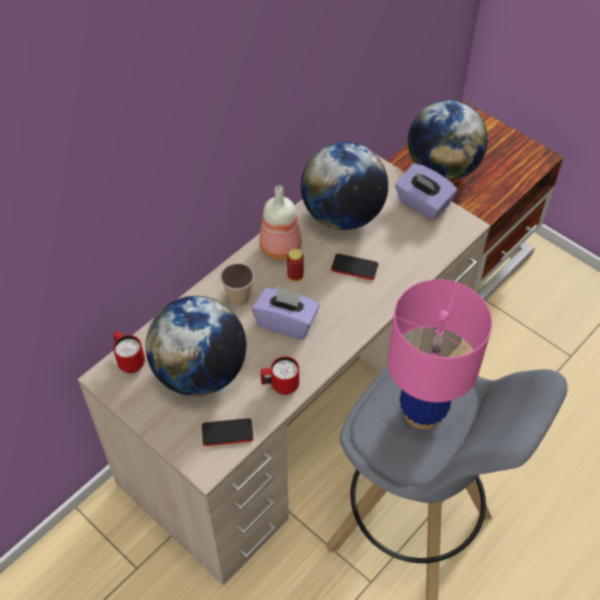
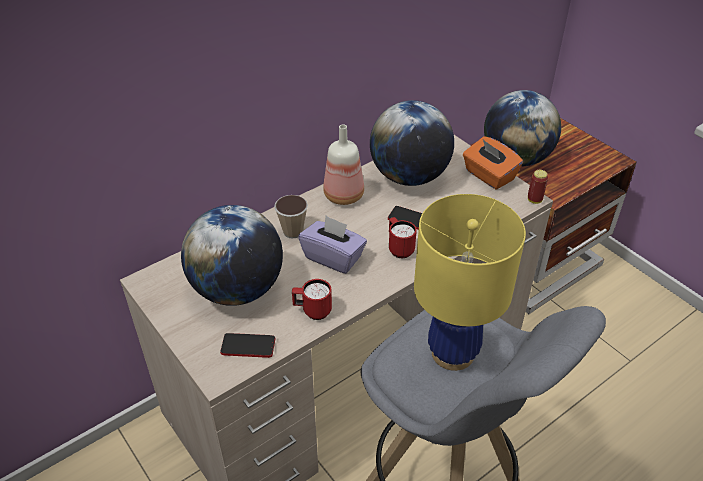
camera: 10 degrees right, 10 degrees down
(129, 360) = (173, 270): red mug -> red mug (399, 248)
(295, 276) = (351, 220): can -> can (534, 200)
(422, 411) = (452, 353): pink table lamp -> yellow table lamp
(423, 204) = (489, 176): purple tissue box -> orange tissue box

